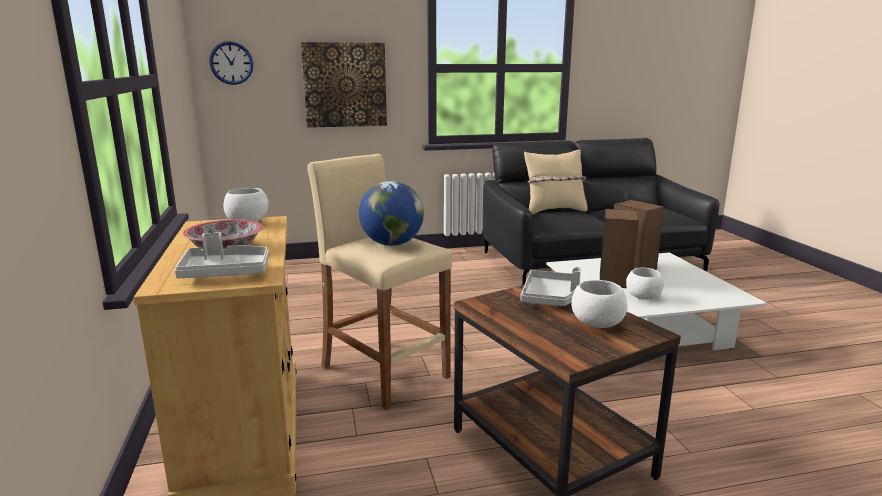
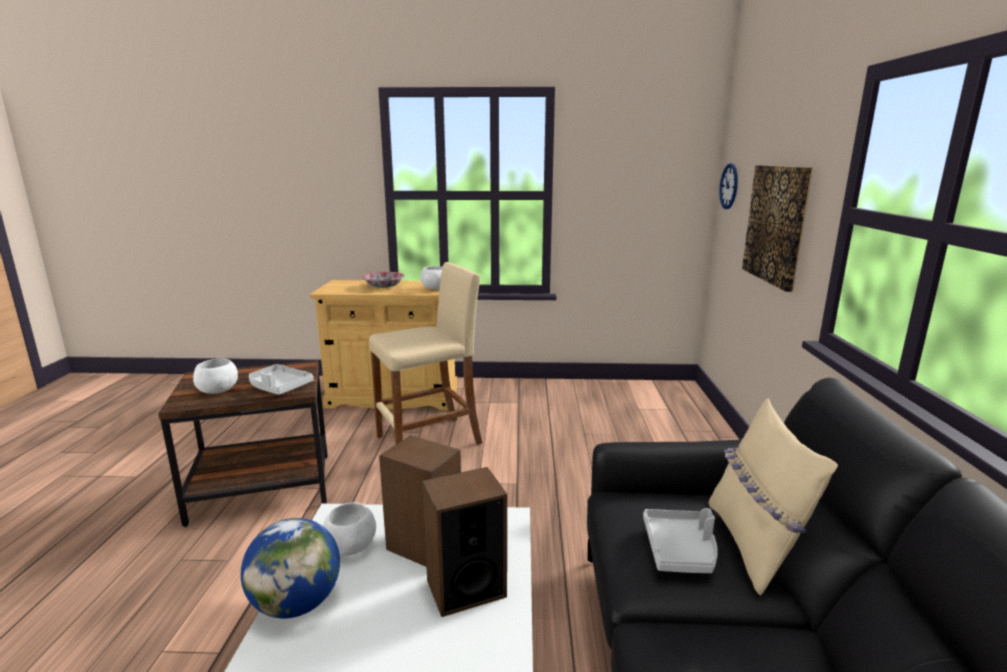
camera: 105 degrees right, 0 degrees up
(225, 273) = (341, 287): grey tray -> grey tray (680, 550)
(392, 244) = (411, 335): globe -> globe (296, 604)

